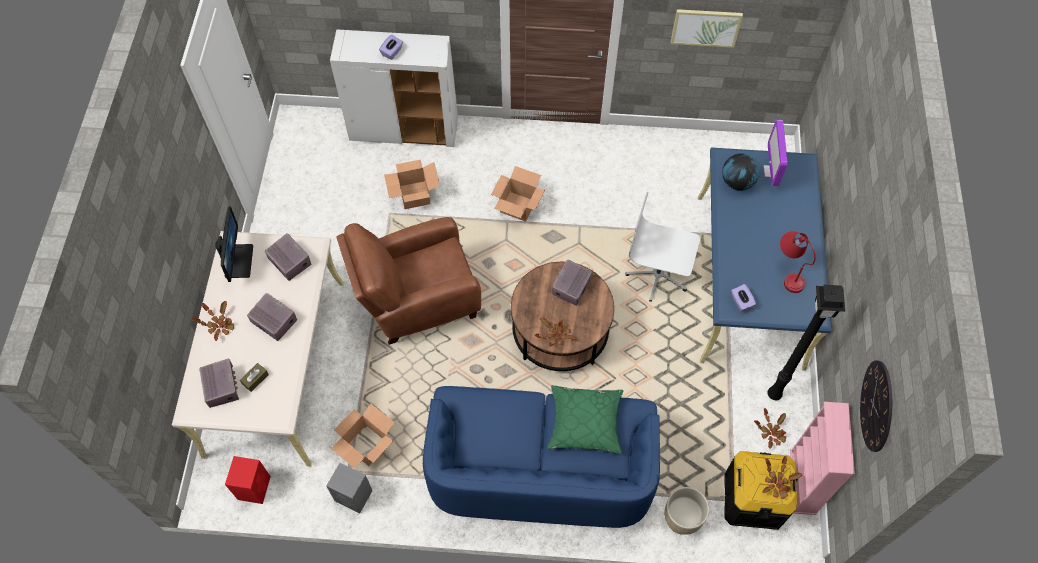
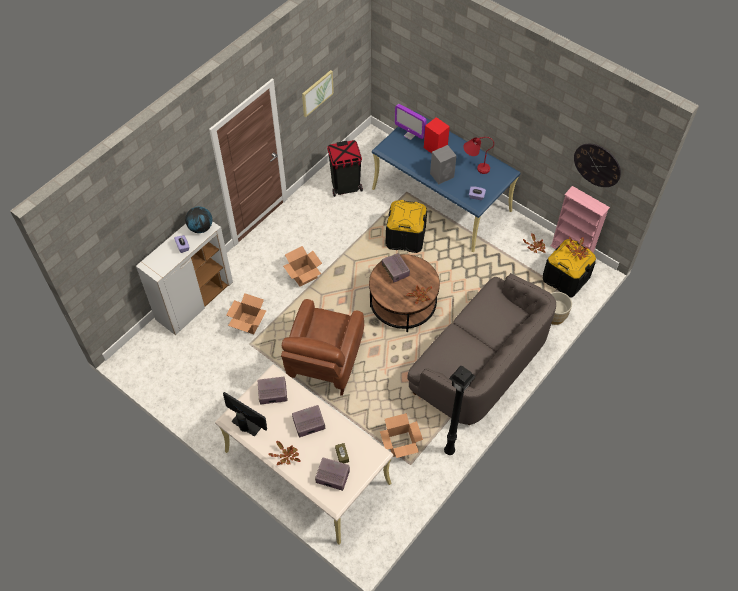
camera: 55 degrees left, 5 degrees down
(254, 487) = (382, 522): red speaker -> red speaker (435, 147)
(354, 496) = (428, 469): grey speaker -> grey speaker (442, 175)
(540, 469) = (480, 364): blue sofa -> grey sofa
(585, 423) = (485, 313): green pillow -> none
(658, 275) = (405, 237): white office chair -> black storage box
(676, 169) = (346, 187): none -> black trash can
(737, 182) = (404, 153): globe -> globe (201, 228)
(773, 395) = (515, 233): black floor lamp -> black floor lamp (449, 452)

